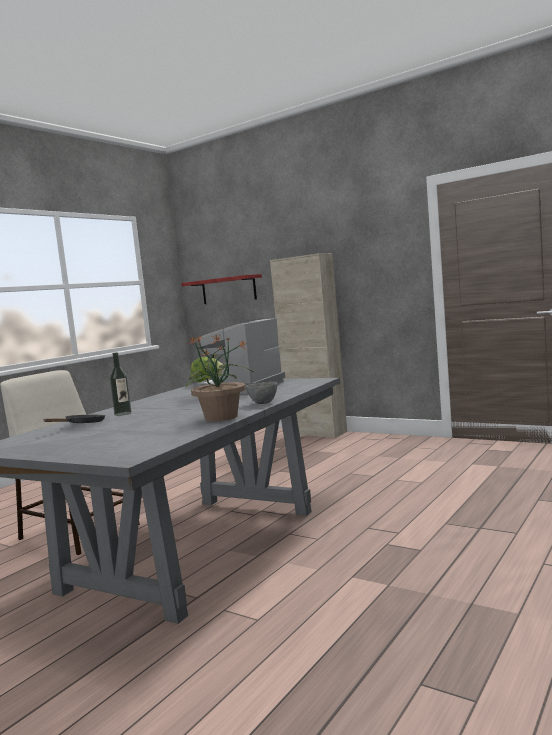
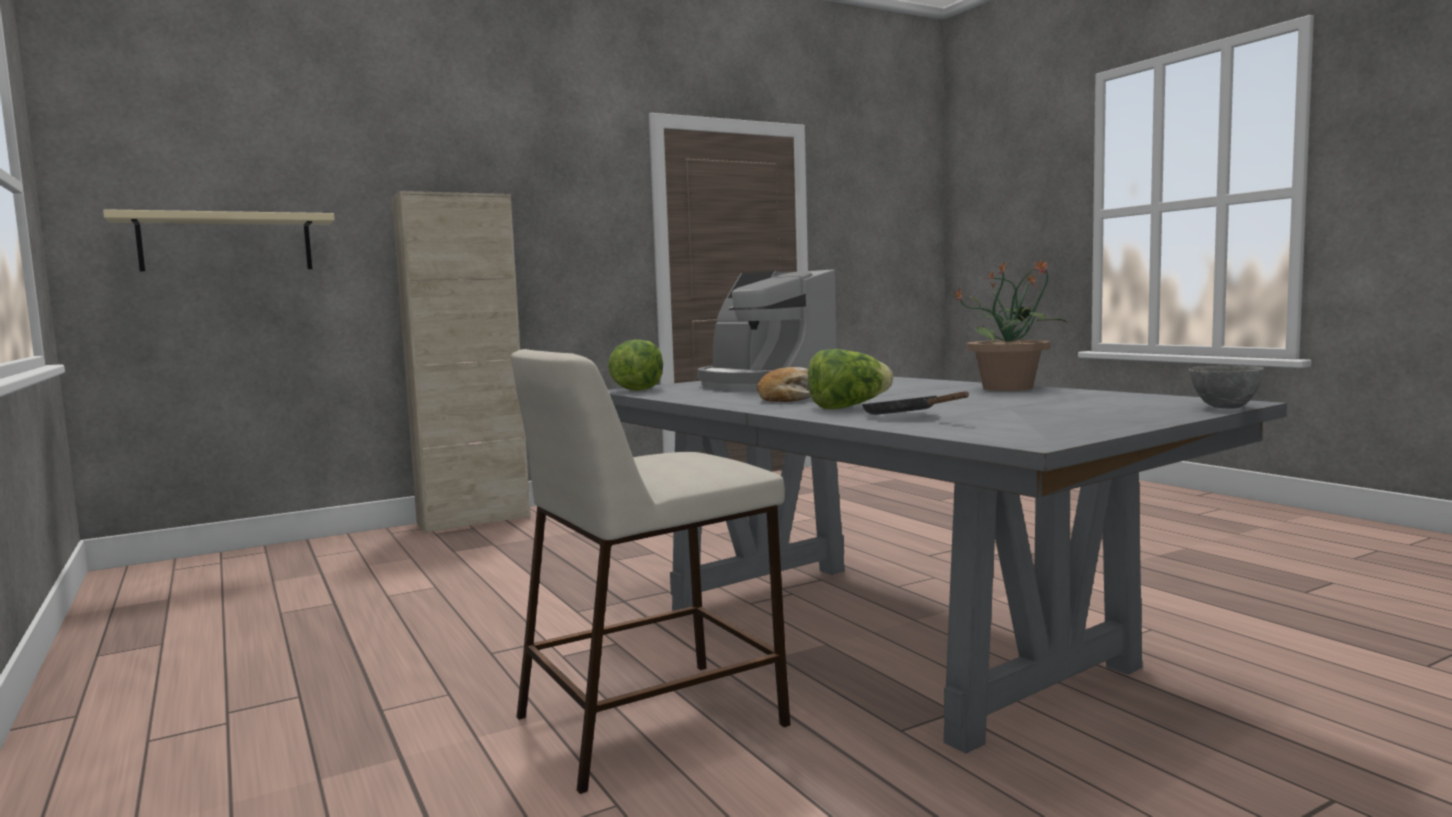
camera: 65 degrees left, 0 degrees up
(123, 414) = (848, 407): bottle -> lettuce
(163, 402) = (790, 399): none -> bread
(228, 290) = (226, 243): red shelf -> beige shelf
(263, 403) = (934, 381): grey bowl -> grey bowl (1226, 407)

